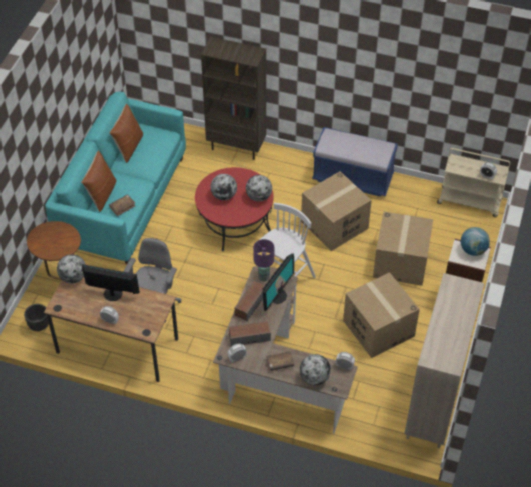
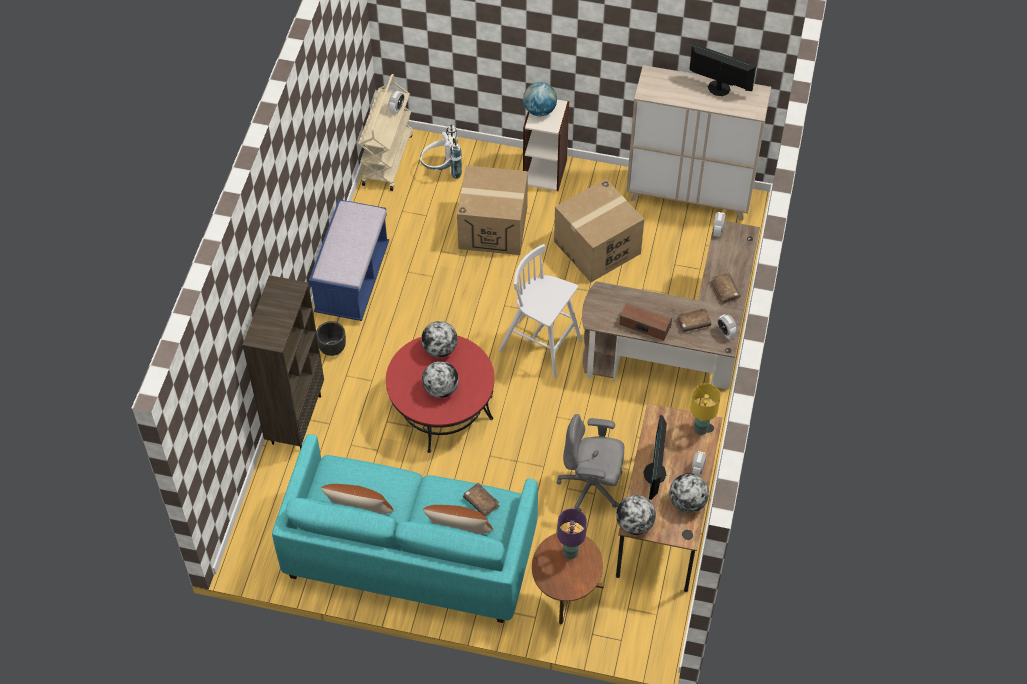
camera: 95 degrees left, 5 degrees up
(39, 325) = (646, 622): black planter -> black planter (332, 349)
(146, 327) = (700, 428): none -> yellow table lamp
(249, 337) = (693, 323): speaker -> brown book
(264, 277) = (599, 315): purple table lamp -> purple table lamp (570, 552)
(277, 296) = (627, 299): monitor -> monitor (718, 88)
(314, 378) = (739, 257): globe -> globe (687, 502)
(334, 225) = (437, 297): cardboard box -> none
(459, 234) = (442, 170): none -> white backpack

